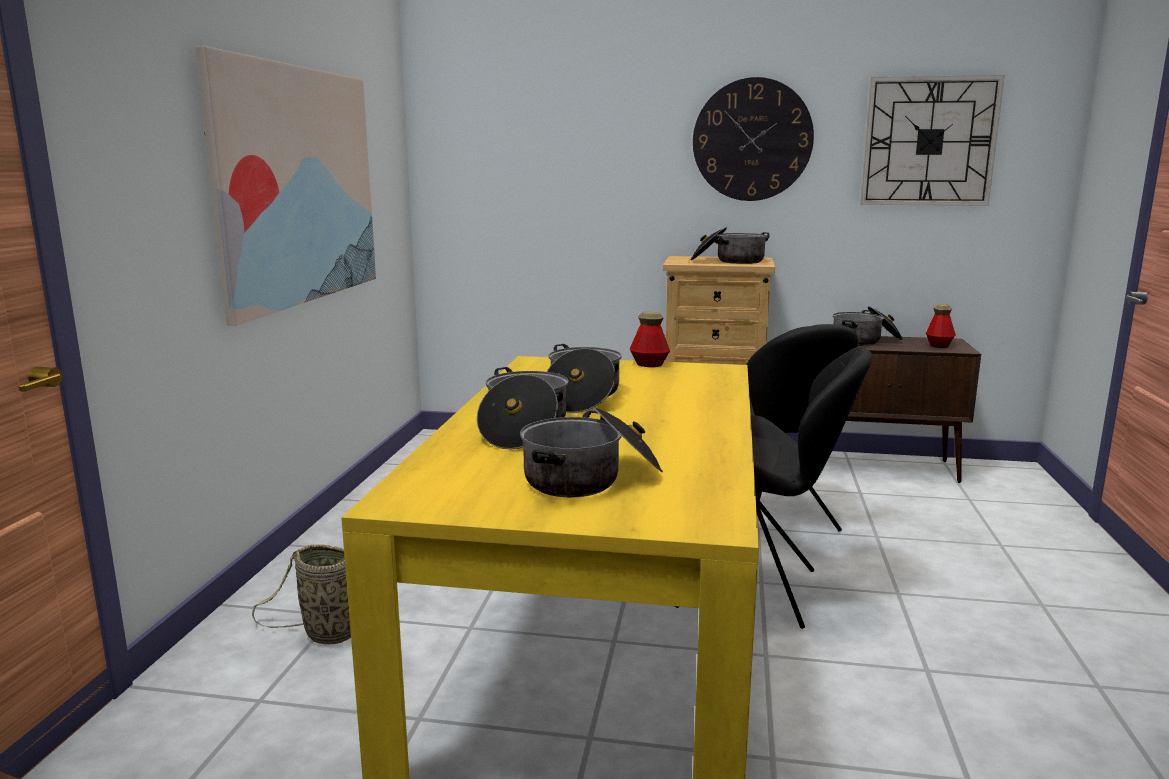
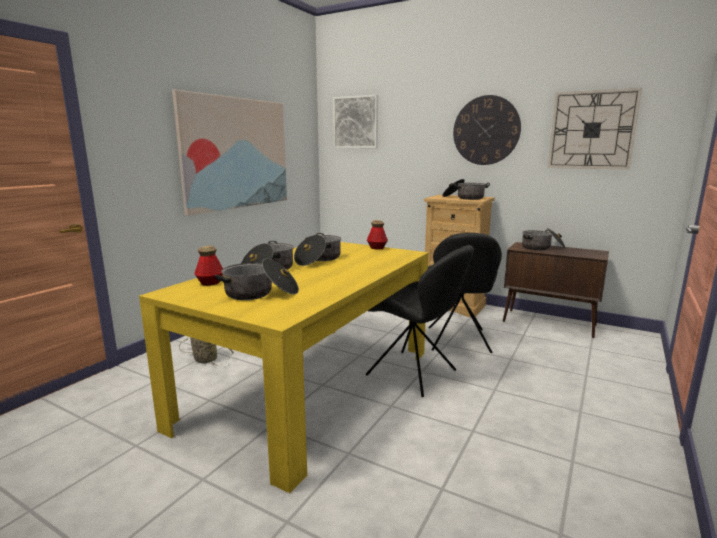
camera: 20 degrees right, 0 degrees up
(493, 120) = (356, 122): none -> picture
(939, 345) = (586, 253): bottle -> bottle (210, 283)

